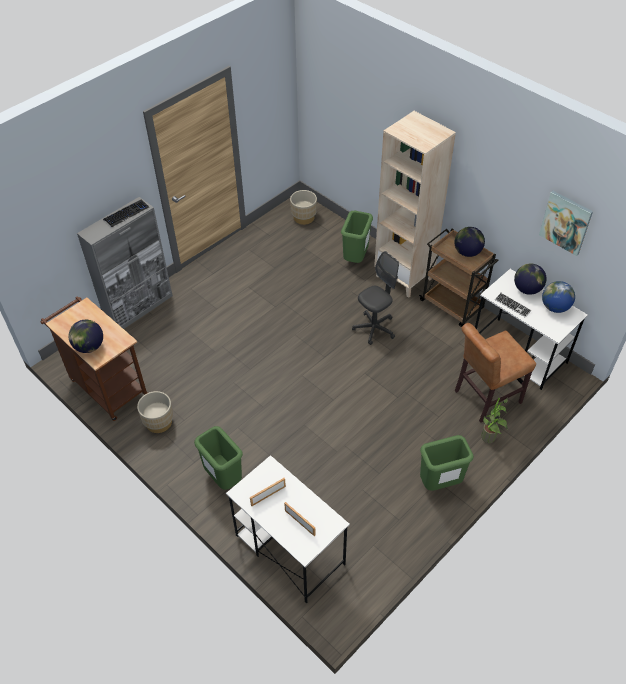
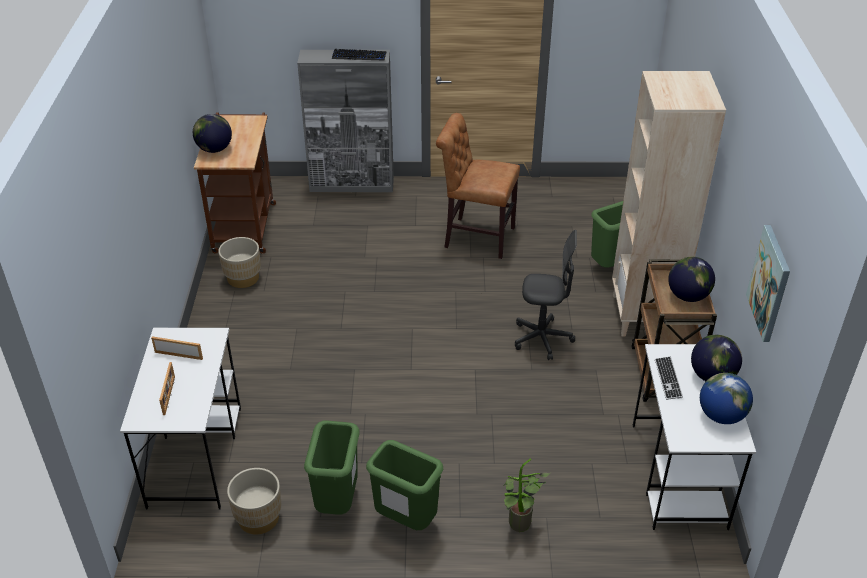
camera: 45 degrees right, 10 degrees down
(223, 478) = (228, 357): green trash can -> green trash can (336, 502)
(304, 217) = (609, 201): beige planter -> beige planter (259, 518)
(484, 398) = (571, 485): brown chair -> brown chair (475, 237)

